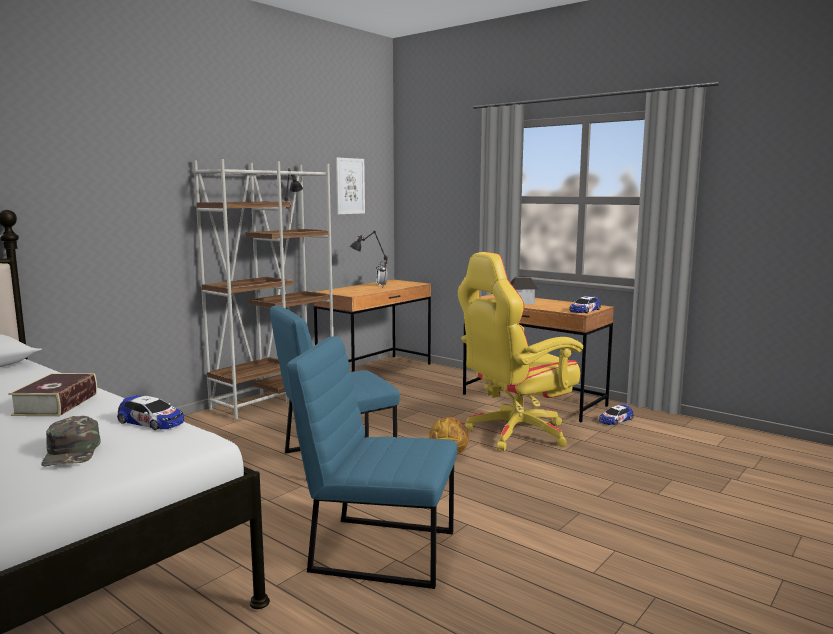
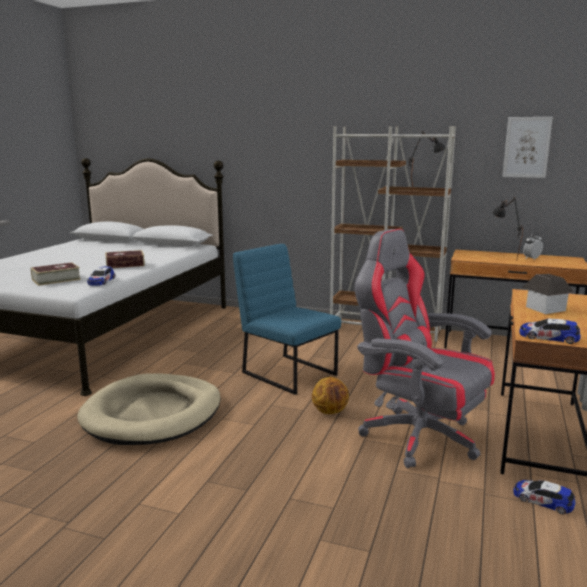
camera: 70 degrees right, 5 degrees up
(72, 452) = (56, 279): green cap -> book
(379, 550) = (153, 414): blue chair -> beige dog bed
(517, 432) = (420, 437): yellow office chair -> grey office chair

